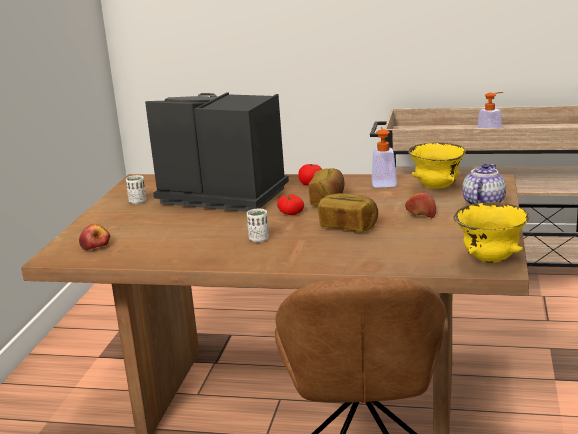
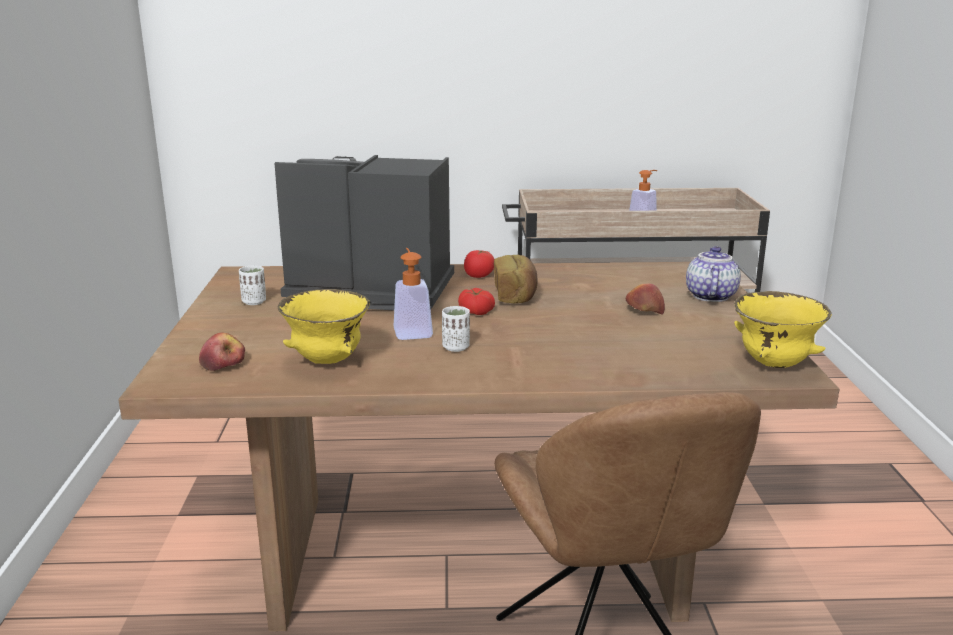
camera: 15 degrees left, 0 degrees up
(348, 226) = (564, 327): bread -> none
(383, 182) = (570, 272): soap dispenser -> soap dispenser (412, 330)
(436, 188) = (639, 278): yellow bowl -> yellow bowl (327, 361)

